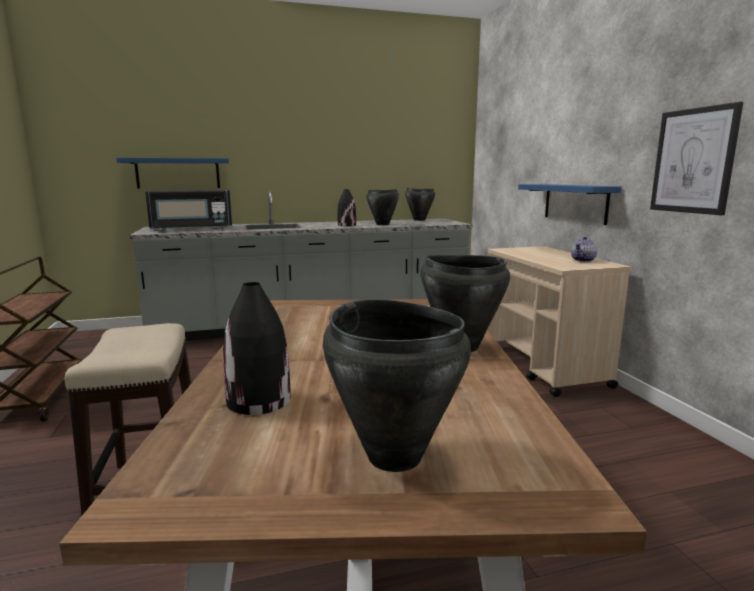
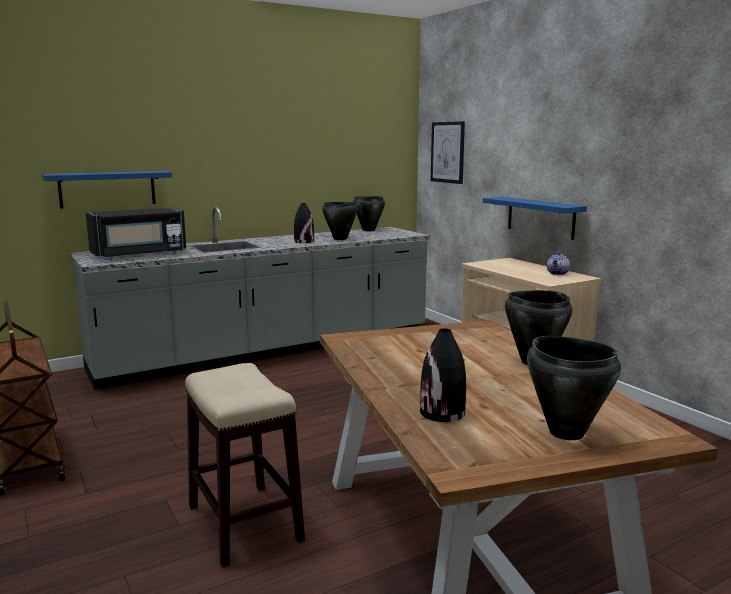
camera: 15 degrees left, 0 degrees up
(693, 161) = (650, 190): picture -> picture (447, 152)

